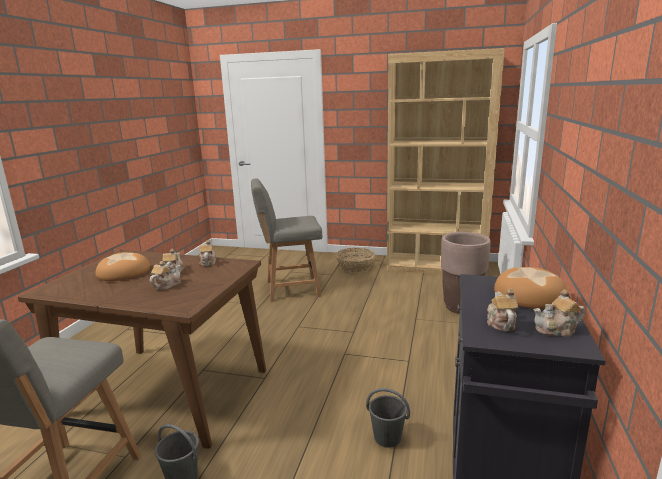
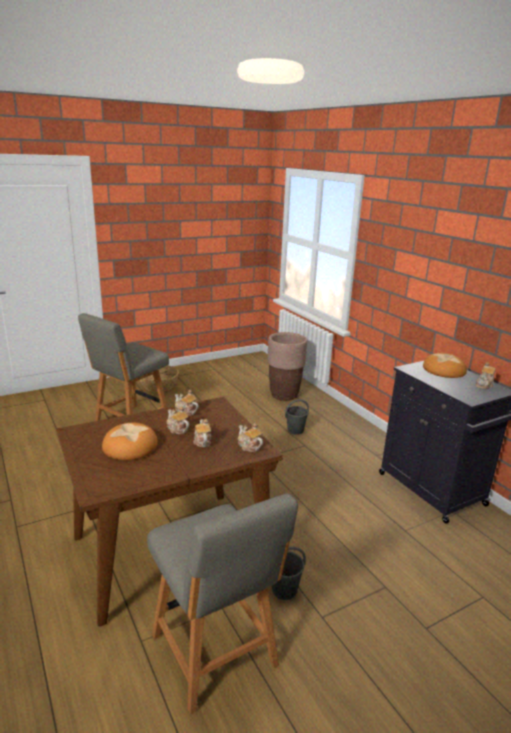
camera: 45 degrees left, 5 degrees up
(387, 437) = (358, 496): grey bucket -> grey bucket (295, 430)
(436, 266) = (223, 367): brown bookcase -> none
(500, 323) = (462, 389): teapot -> teapot (249, 446)

